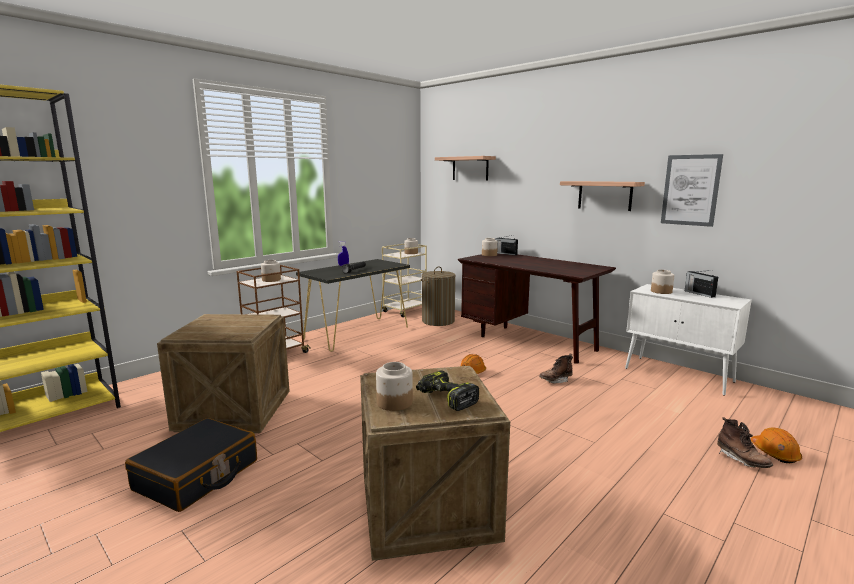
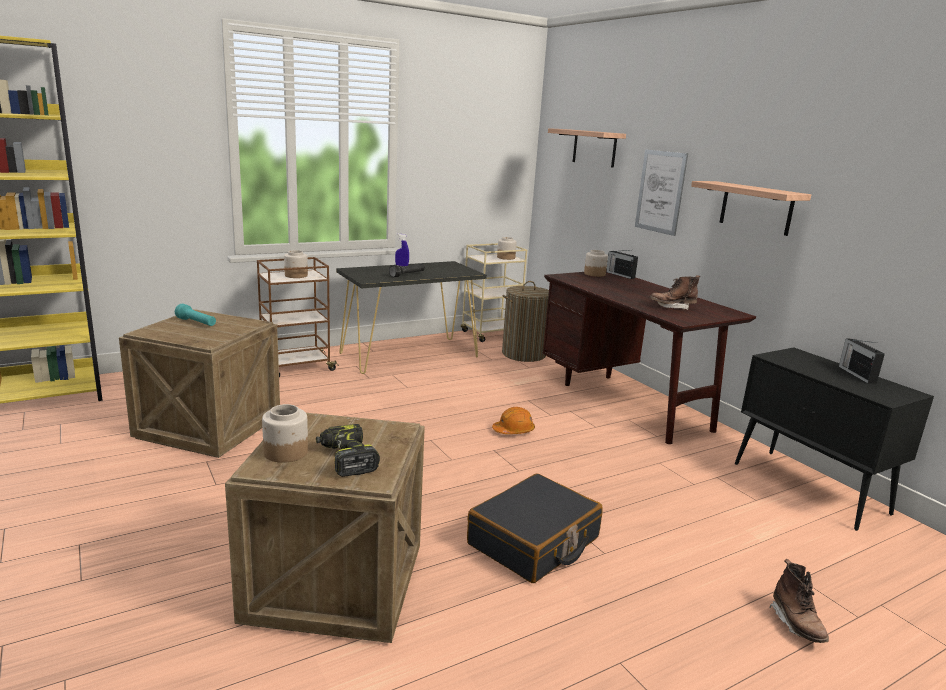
camera: 15 degrees right, 5 degrees up
(197, 476) = (128, 491): black suitcase -> black suitcase (534, 542)
(218, 323) = (196, 323): none -> turquoise flashlight
(555, 380) = (619, 462): brown boot -> brown boot (672, 307)
(661, 291) = (799, 362): jar -> none
(679, 375) = (810, 488): white cabinet -> black cabinet
(690, 190) = (872, 215): picture -> picture (660, 192)
(775, 453) = (859, 626): orange hard hat -> none

